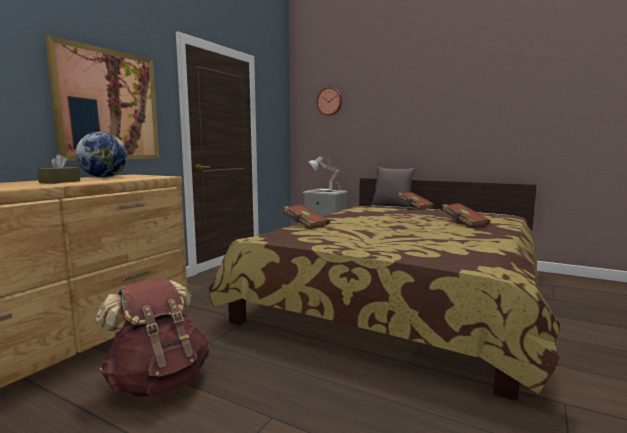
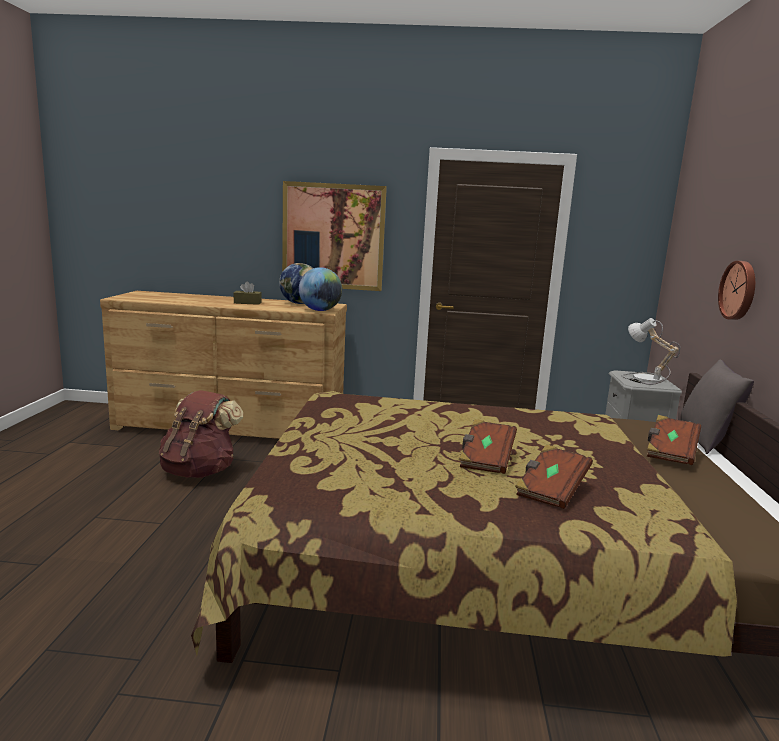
camera: 65 degrees right, 5 degrees up
(156, 176) = (320, 310): none -> globe
(305, 225) = (410, 403): brown book -> brown book (485, 459)
(330, 101) = (702, 222): wall clock -> wall clock (739, 290)

